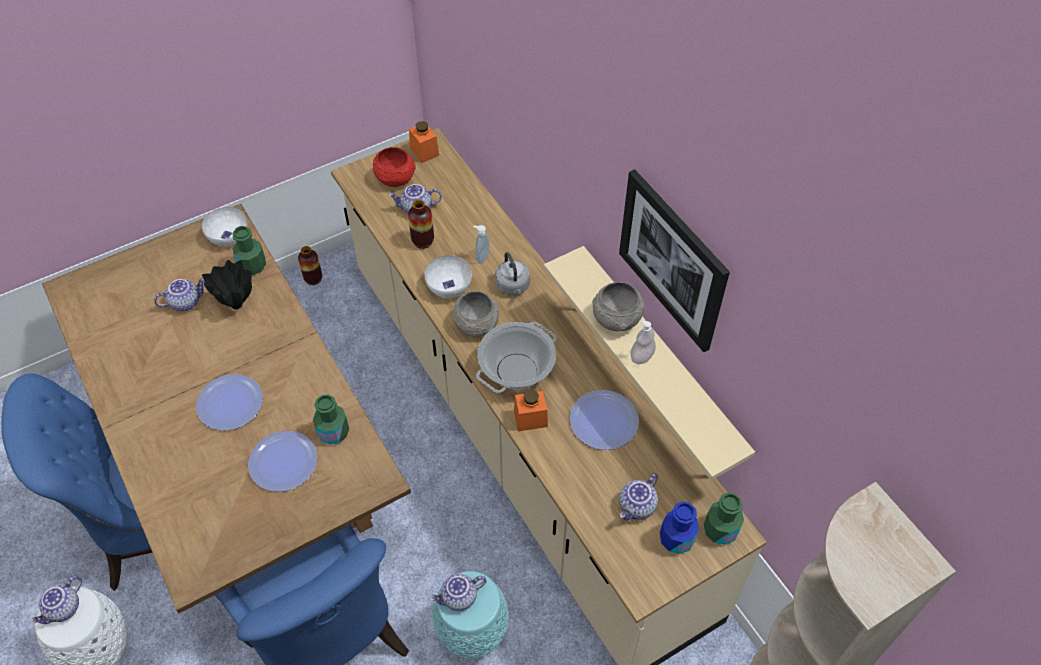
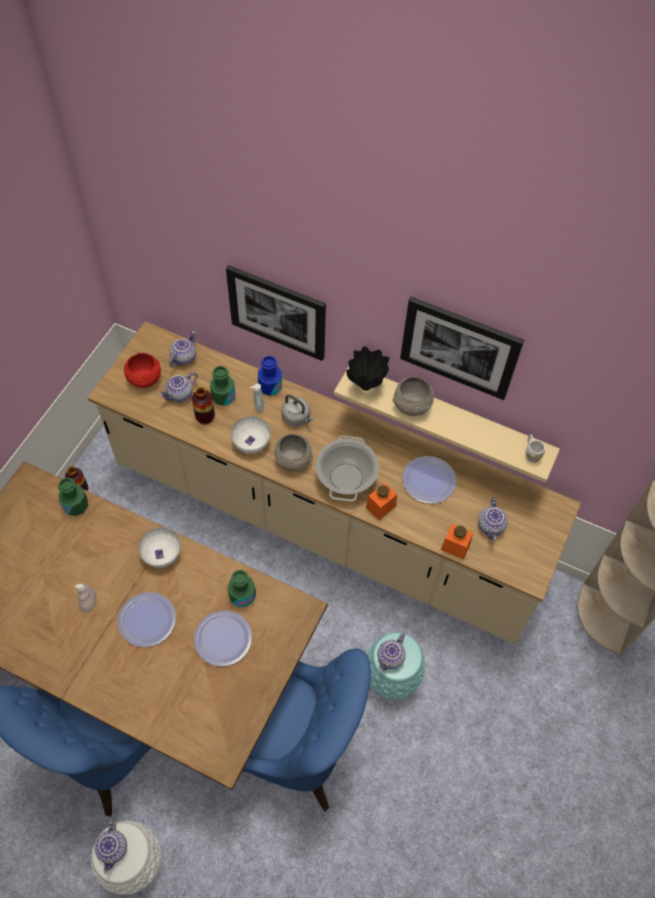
camera: 35 degrees left, 5 degrees up
(185, 302) = (45, 563): teapot -> teapot (183, 357)
(228, 236) = (36, 493): white bowl -> white bowl (162, 554)
(237, 305) = (90, 543): black vase -> black vase (366, 386)
(424, 151) = (150, 346): orange jar -> orange jar (455, 546)
(532, 153) = (277, 312): none -> picture
(642, 356) = (447, 423): soap dispenser -> soap dispenser (89, 602)
(676, 539) = (529, 533): blue bottle -> blue bottle (270, 387)
(715, 438) = (531, 453): none -> white mug
(720, 530) = (550, 511): green bottle -> green bottle (223, 397)

